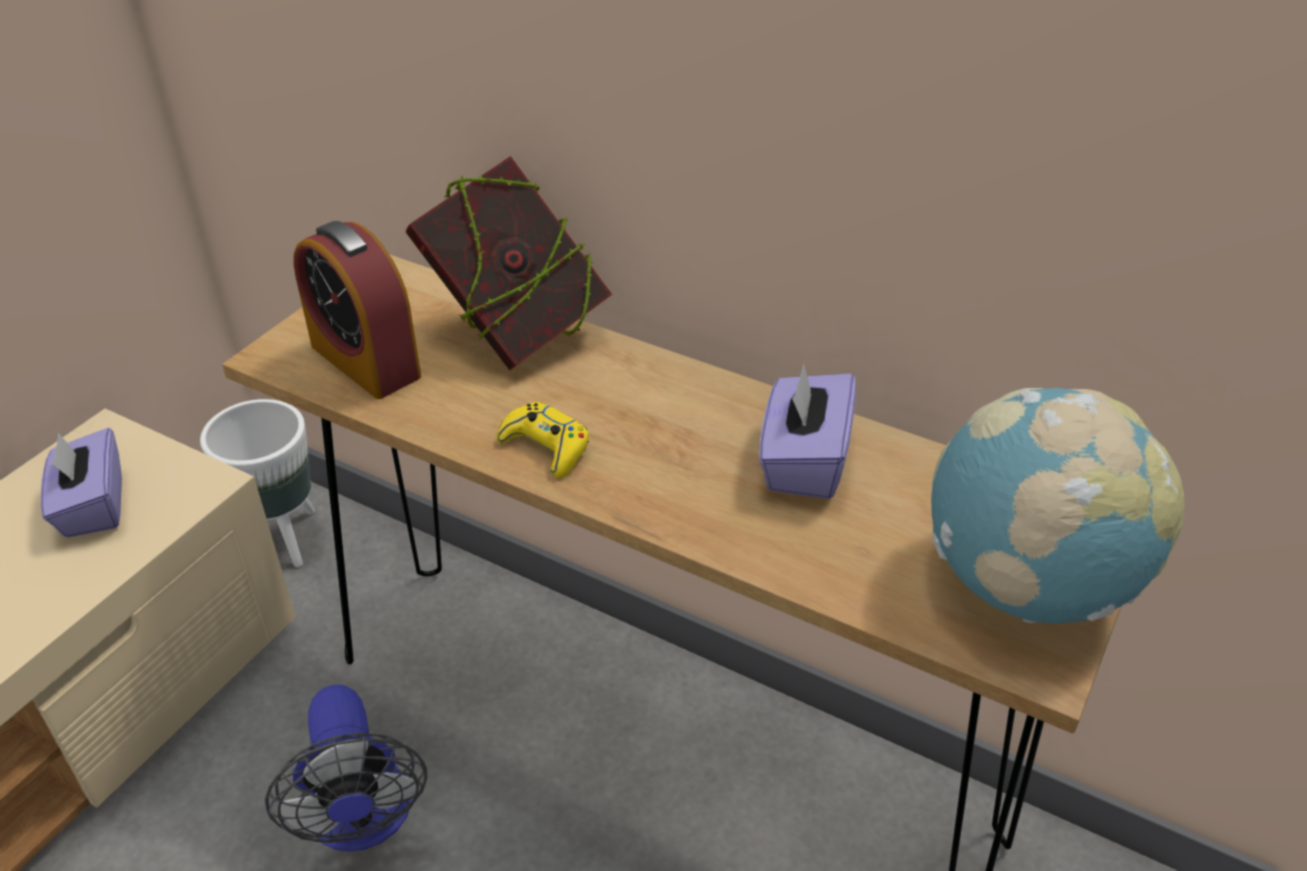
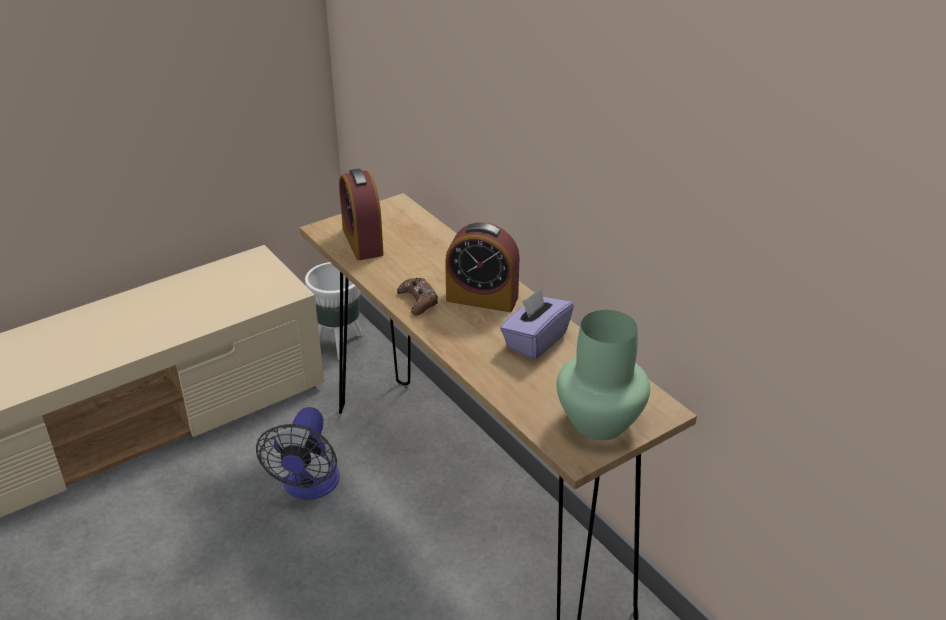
camera: 25 degrees right, 5 degrees down
(92, 506) = (236, 287): purple tissue box -> none
(516, 333) = (441, 247): book -> none
(546, 447) = (418, 301): yellow game controller -> brown game controller
(655, 409) = (482, 298): none -> alarm clock
(1027, 585) = (600, 423): globe -> green vase

